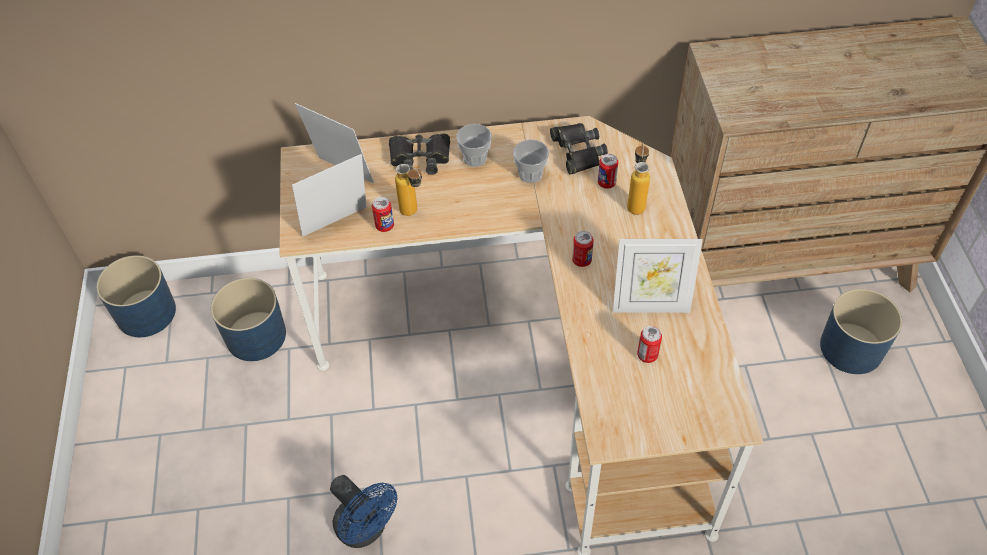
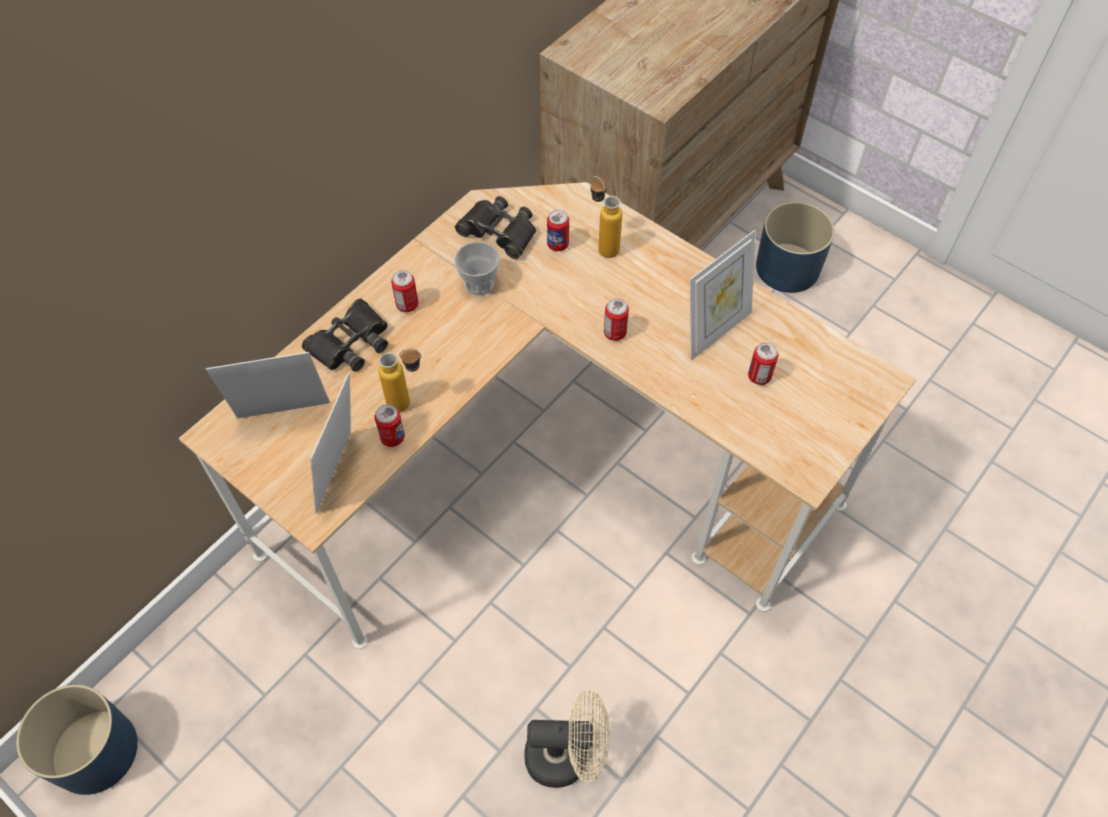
camera: 45 degrees left, 5 degrees up
(256, 336) = (255, 670): blue planter -> none
(366, 529) = (567, 755): blue fan -> beige fan
(475, 158) = (407, 305): cup -> can

